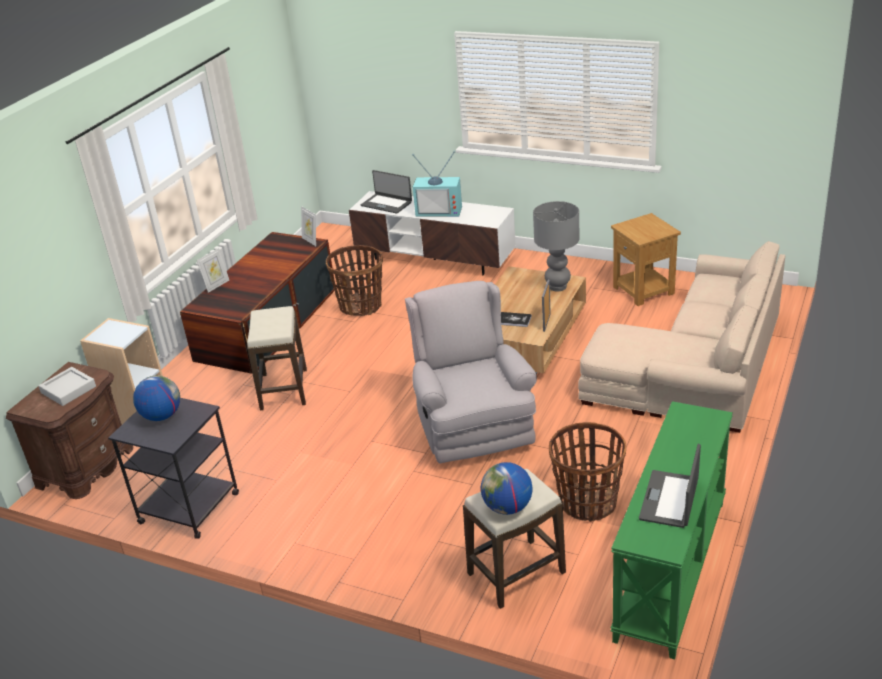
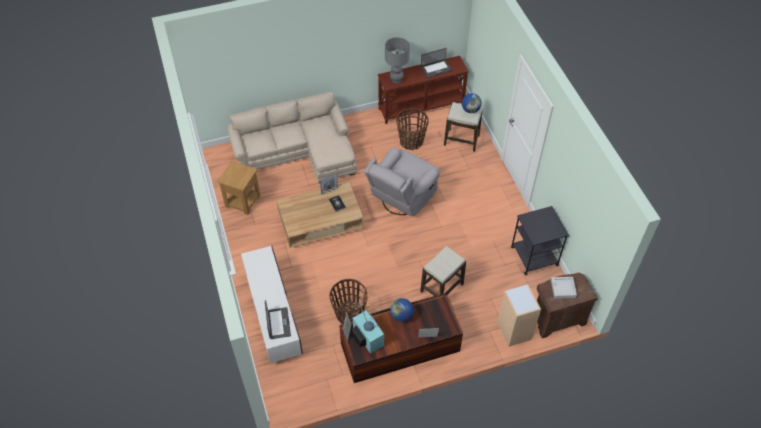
camera: 135 degrees left, 20 degrees up
(161, 416) = (541, 228): globe -> globe (401, 316)
(440, 210) = (268, 288): television -> television (366, 338)
(557, 286) = (294, 205): grey table lamp -> grey table lamp (396, 80)
(672, 569) = (421, 106): green console table -> brown console table

